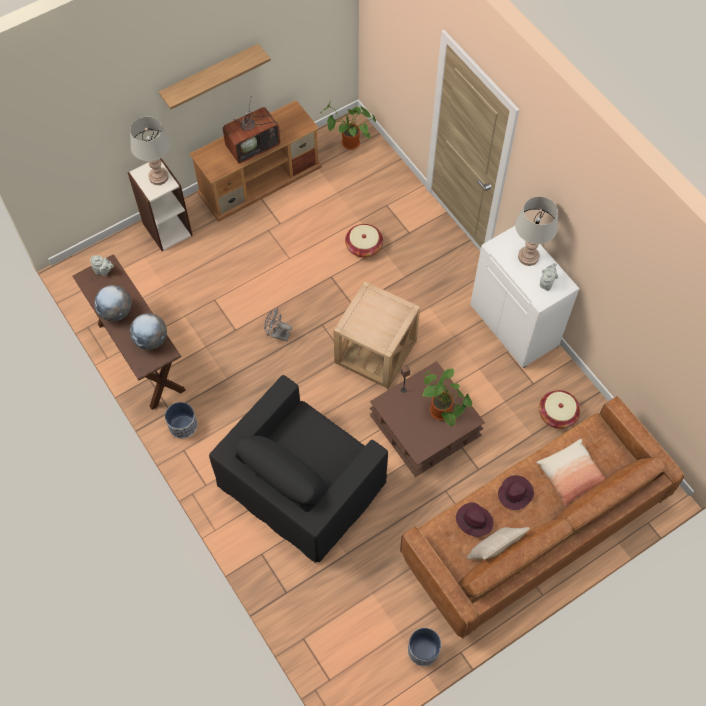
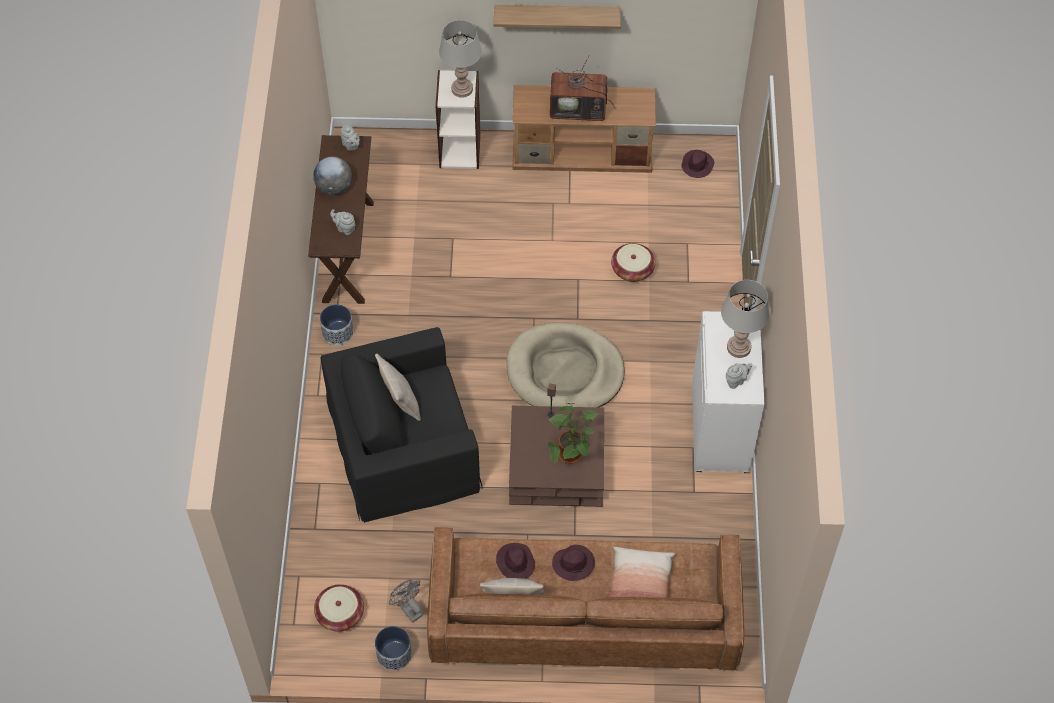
camera: 35 degrees right, 5 degrees down
(151, 340) = (344, 228): globe -> grey teapot
(277, 334) = (485, 303): grey fan -> grey fan (408, 609)
(291, 451) = (400, 401): none -> beige pillow
(348, 144) = (697, 165): potted plant -> purple hat
(375, 351) = (564, 372): beige side table -> beige dog bed
(557, 414) = (693, 534): basket -> basket (340, 614)

